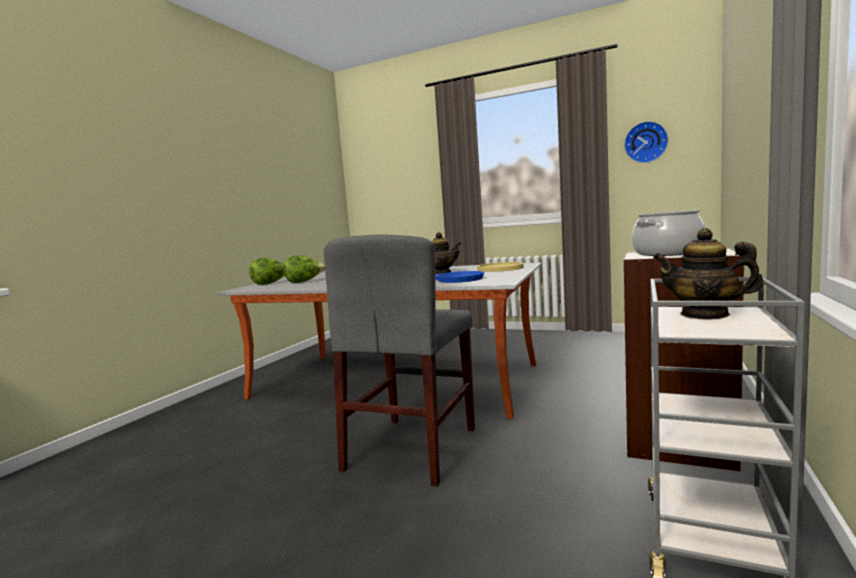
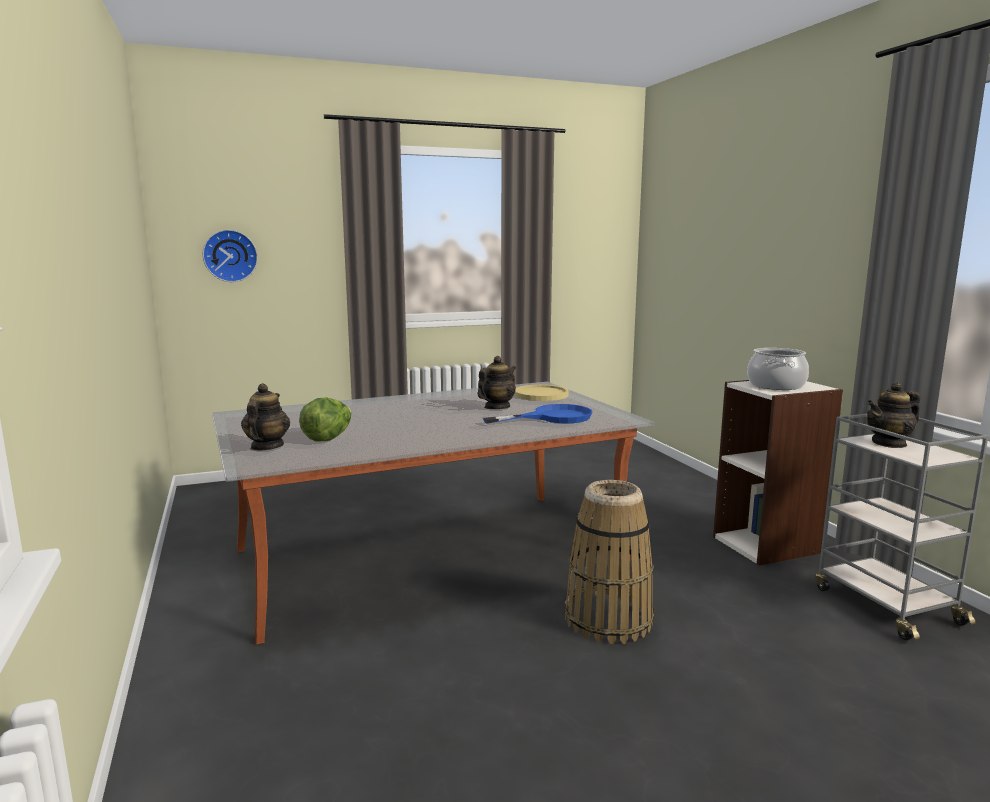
camera: 45 degrees left, 5 degrees up
(270, 284) = (266, 447): lettuce -> teapot
(412, 448) = (608, 619): grey chair -> basket
(645, 142) = (579, 240): wall clock -> wall clock (230, 256)

